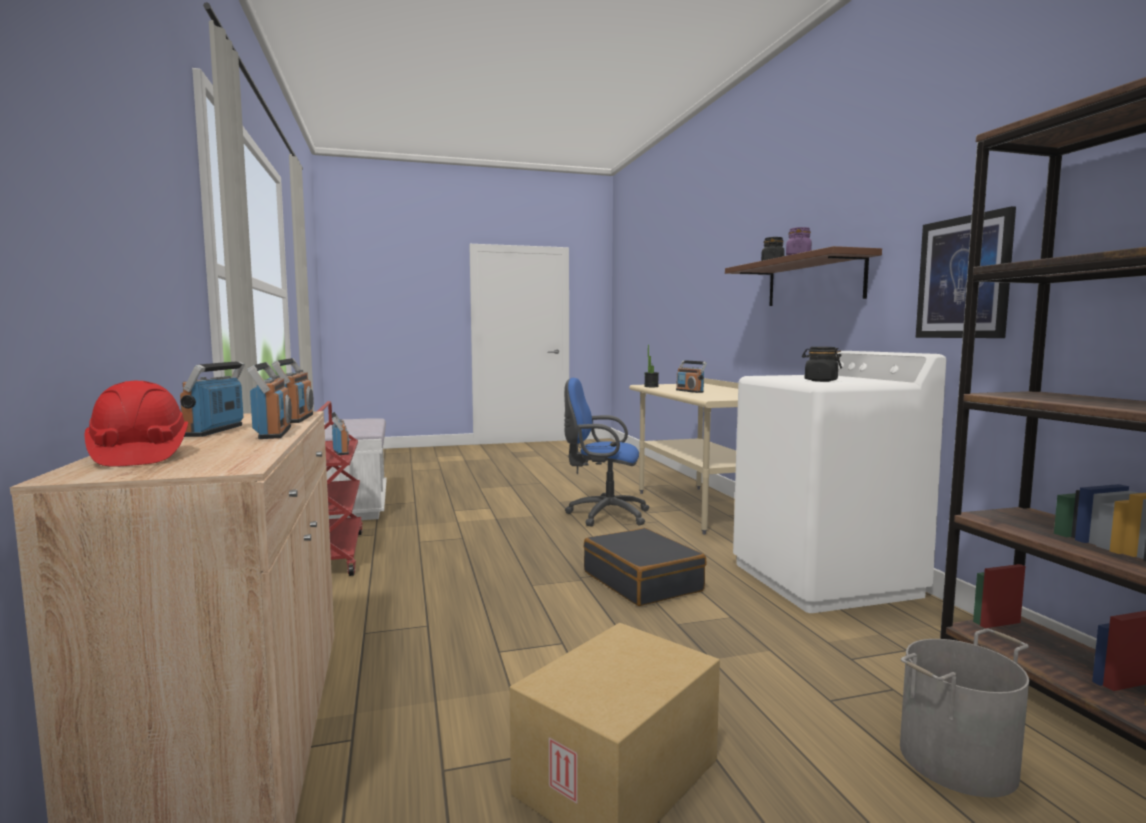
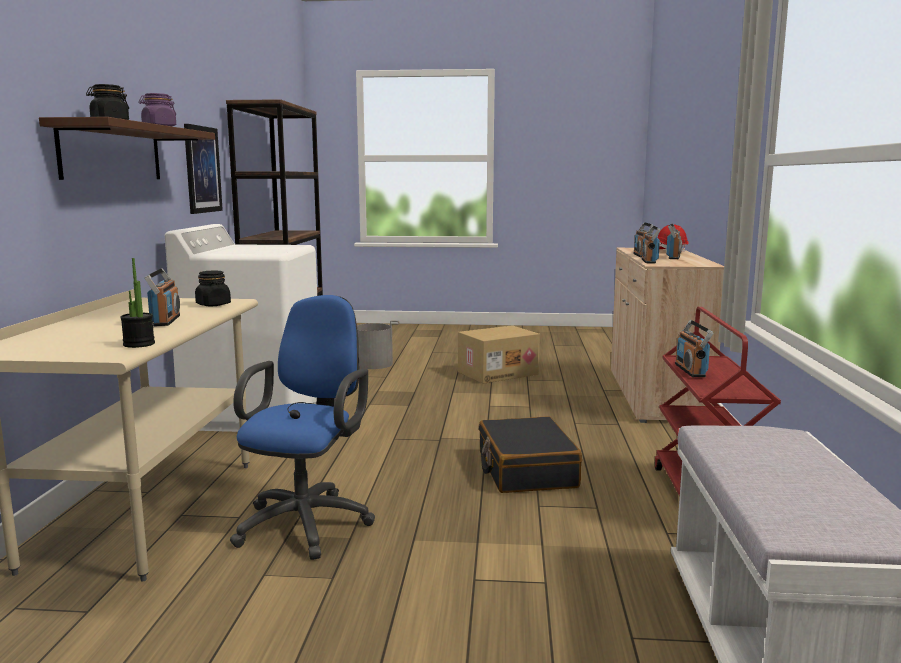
camera: 160 degrees left, 5 degrees up
(603, 515) = (308, 521): blue office chair -> blue office chair turned 105 degrees counterclockwise
(642, 581) = (392, 430): black suitcase -> black suitcase (526, 470)
(820, 381) = (281, 247): black jar -> black jar (213, 305)

